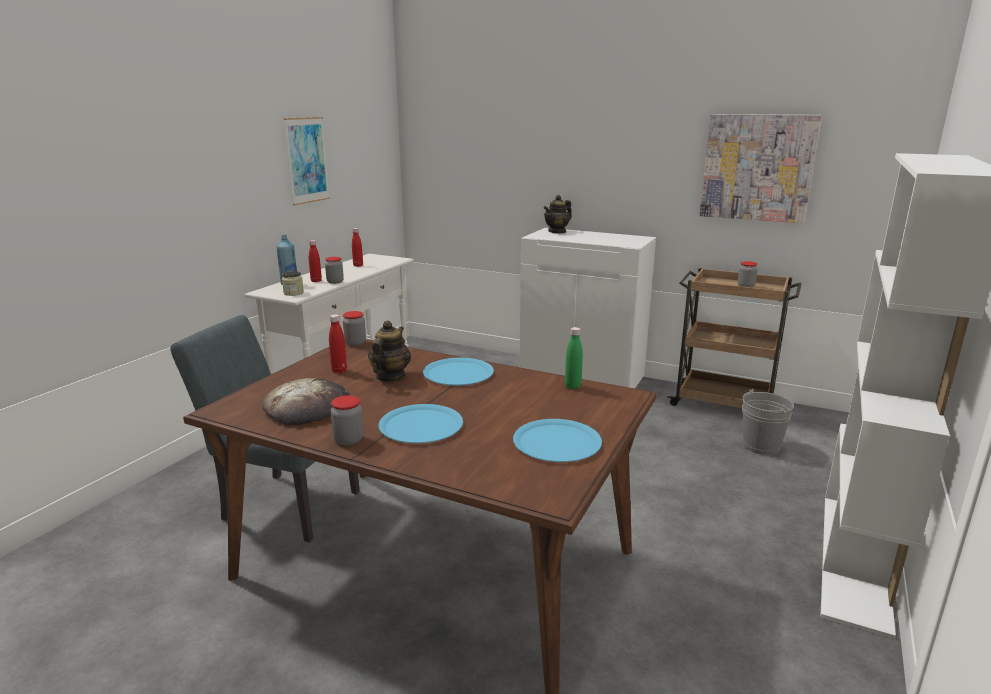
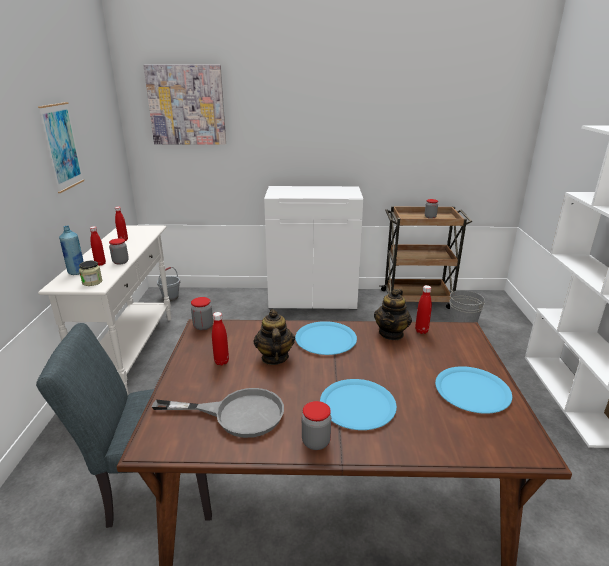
camera: 25 degrees left, 5 degrees up
(307, 407) = (236, 414): bread -> grey frying pan
(423, 349) = (170, 297): none -> grey bucket
(557, 231) = (283, 189): teapot -> teapot (391, 333)
(573, 386) = (421, 331): green bottle -> red bottle
(757, 168) = (429, 130): picture -> picture (186, 105)

